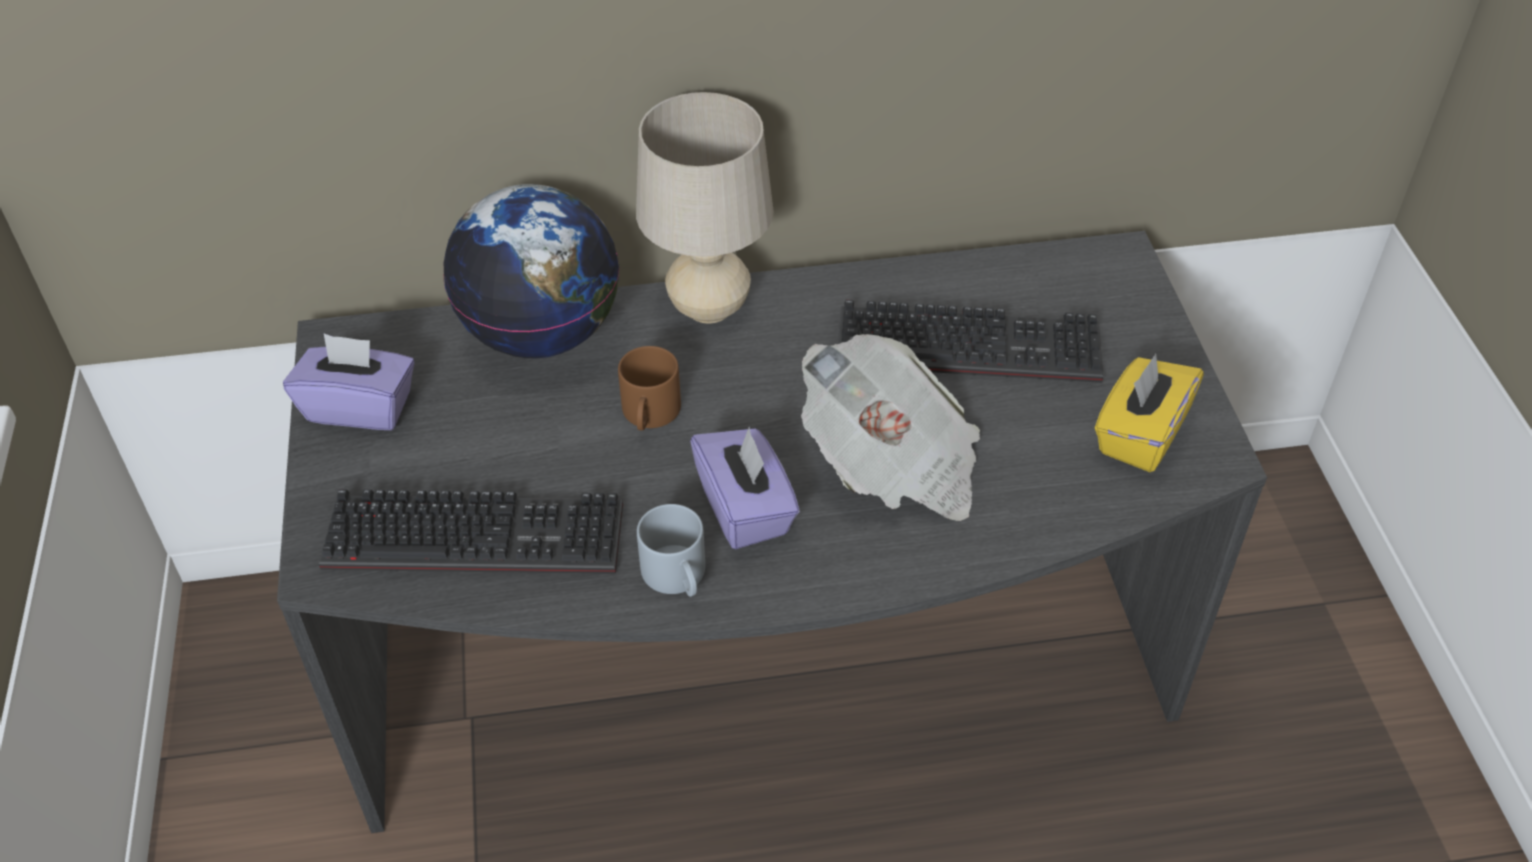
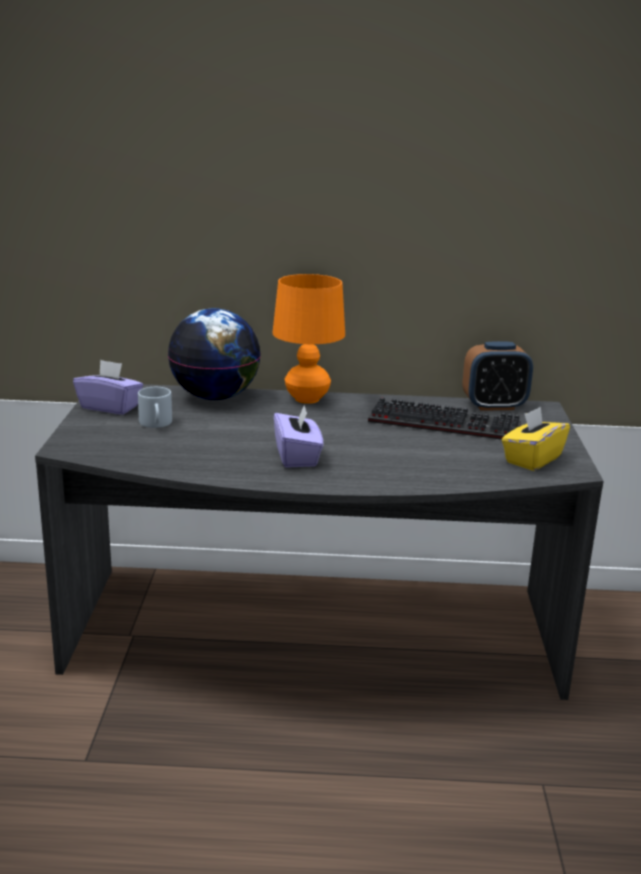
camera: 10 degrees right, 25 degrees down
(480, 533) = (151, 448): keyboard -> none
(650, 415) = (260, 425): brown mug -> none
(679, 576) = (250, 472): grey mug -> grey mug (156, 424)
(708, 308) = (306, 399): beige table lamp -> orange table lamp
(892, 464) = (385, 453): newspaper -> none
(1039, 268) = (494, 406): none -> alarm clock

